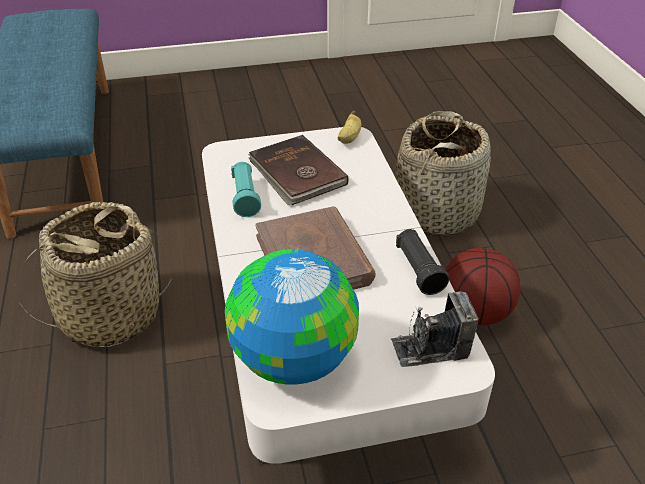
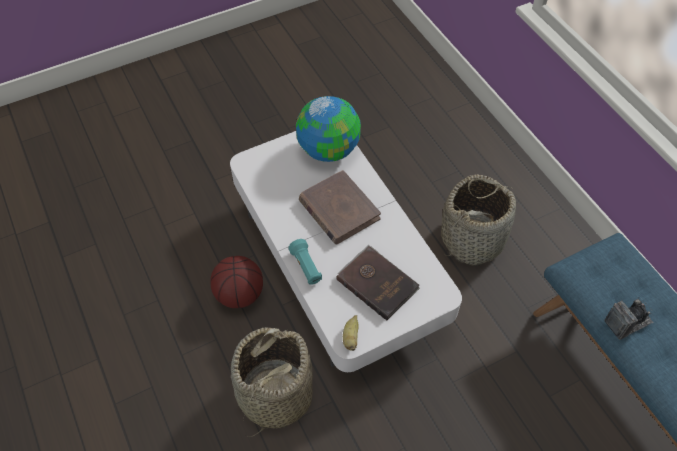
camera: 165 degrees right, 15 degrees up
(245, 198) = (403, 250): turquoise flashlight -> turquoise flashlight (306, 267)
(418, 270) = (274, 215): black flashlight -> none
(430, 348) = (262, 168): camera -> camera (627, 322)

